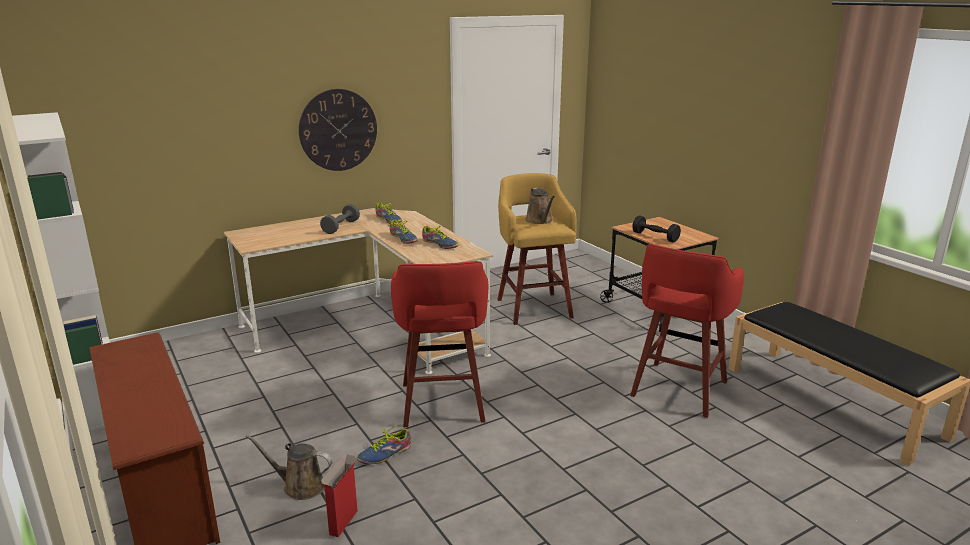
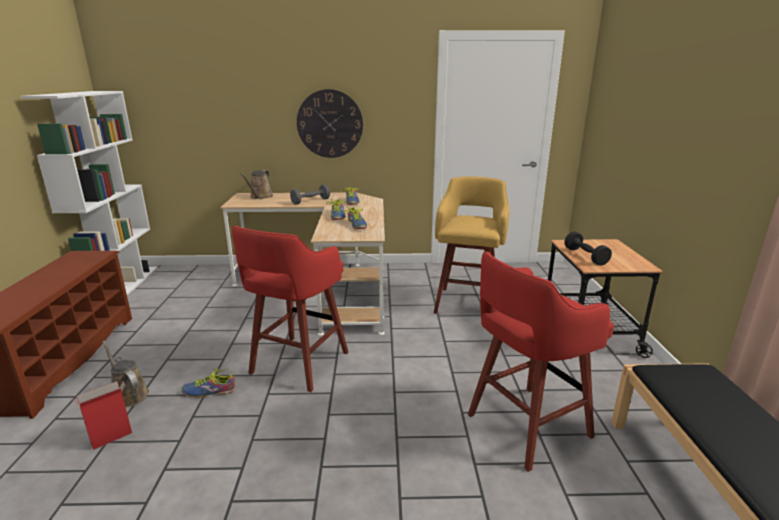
camera: 30 degrees right, 0 degrees up
(540, 220) = (474, 221): brown watering can -> brown watering can (260, 197)

